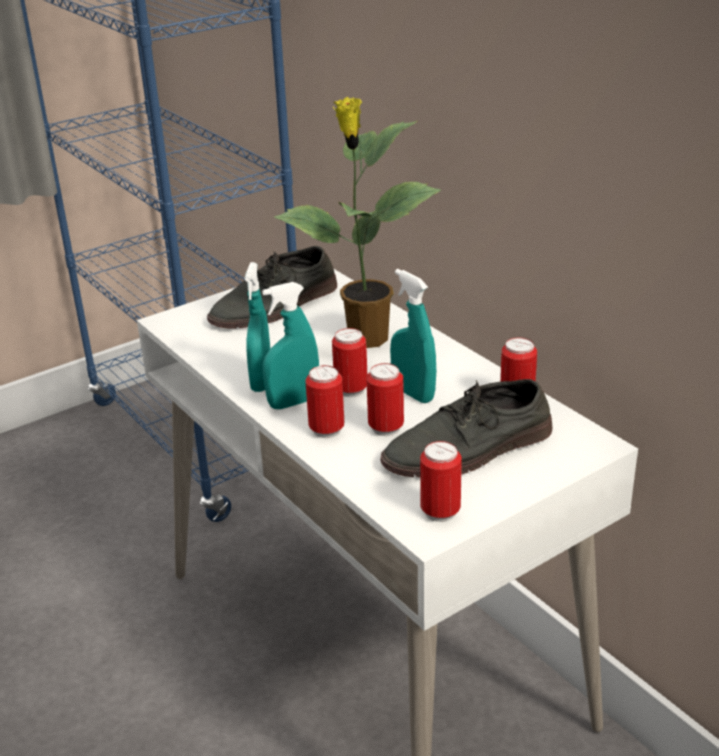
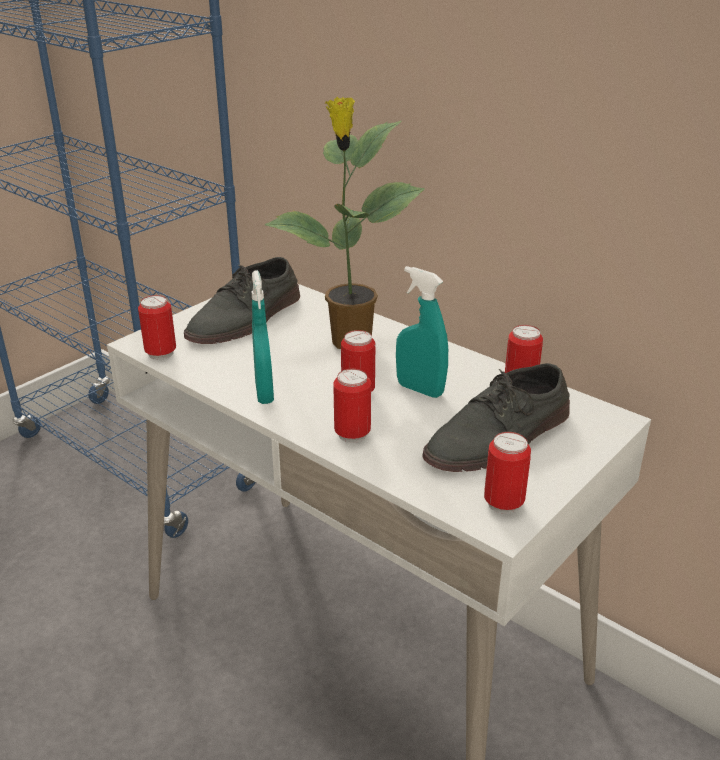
camera: 15 degrees left, 0 degrees up
(293, 402) = (306, 411): turquoise spray bottle -> none
(386, 428) = (410, 426): can -> can (161, 353)

